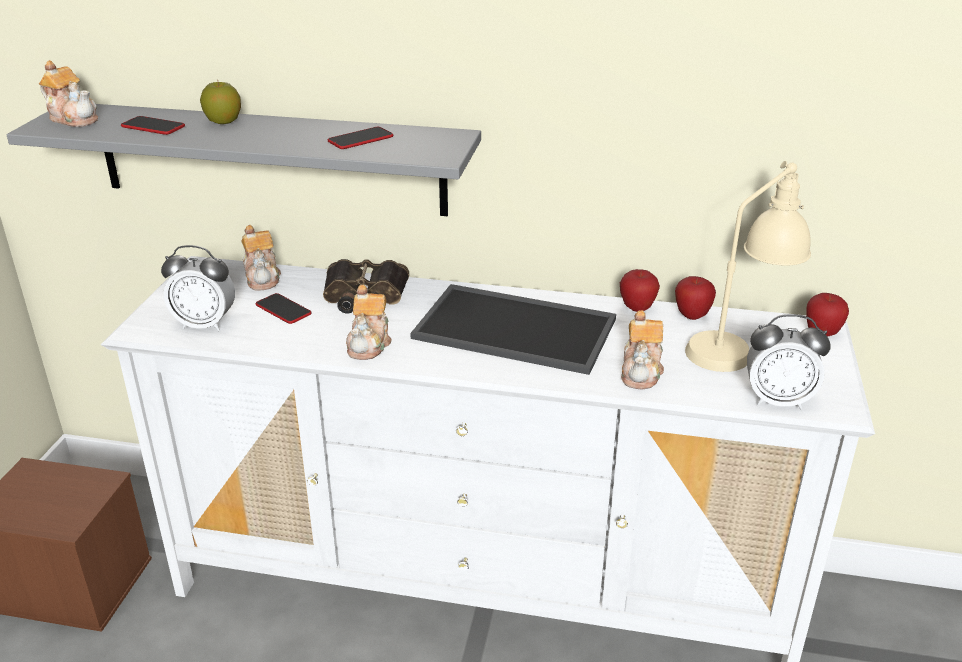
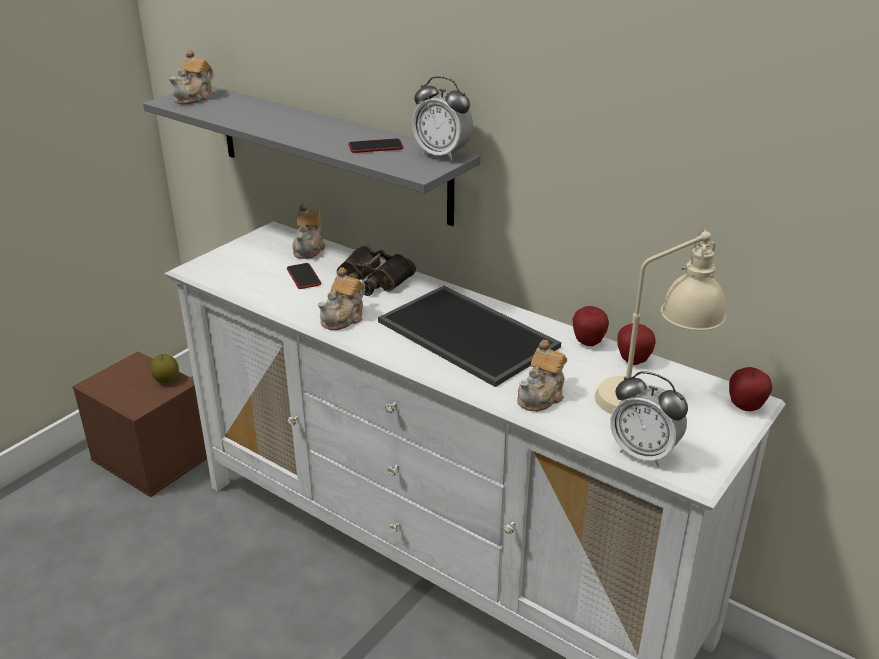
camera: 25 degrees right, 0 degrees up
(74, 119) = (195, 98): teapot -> teapot turned 60 degrees clockwise
(153, 127) = (240, 112): phone -> none
(205, 324) = (241, 275): alarm clock -> alarm clock (442, 155)
(223, 122) = (292, 116): apple -> apple (166, 380)

